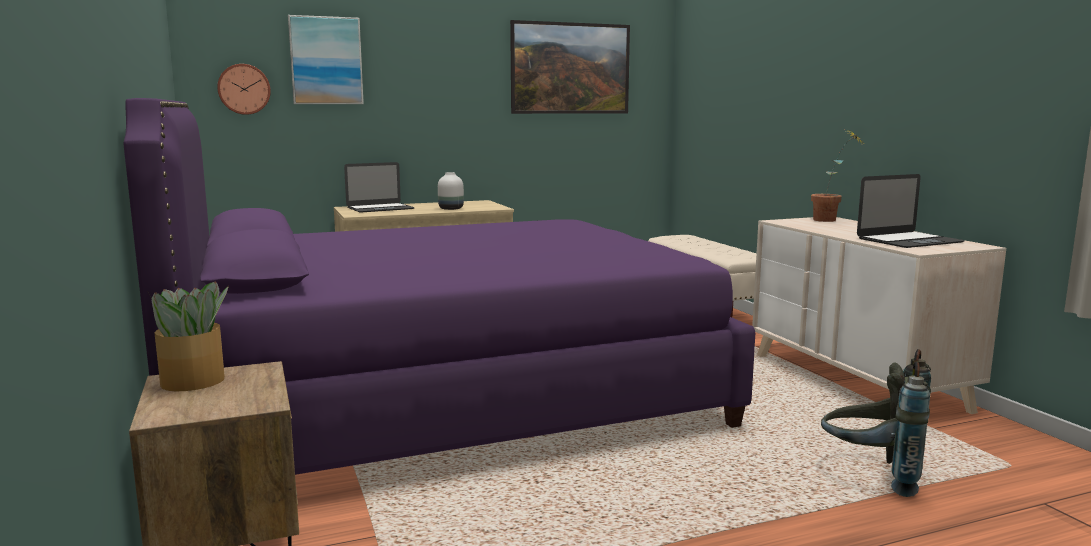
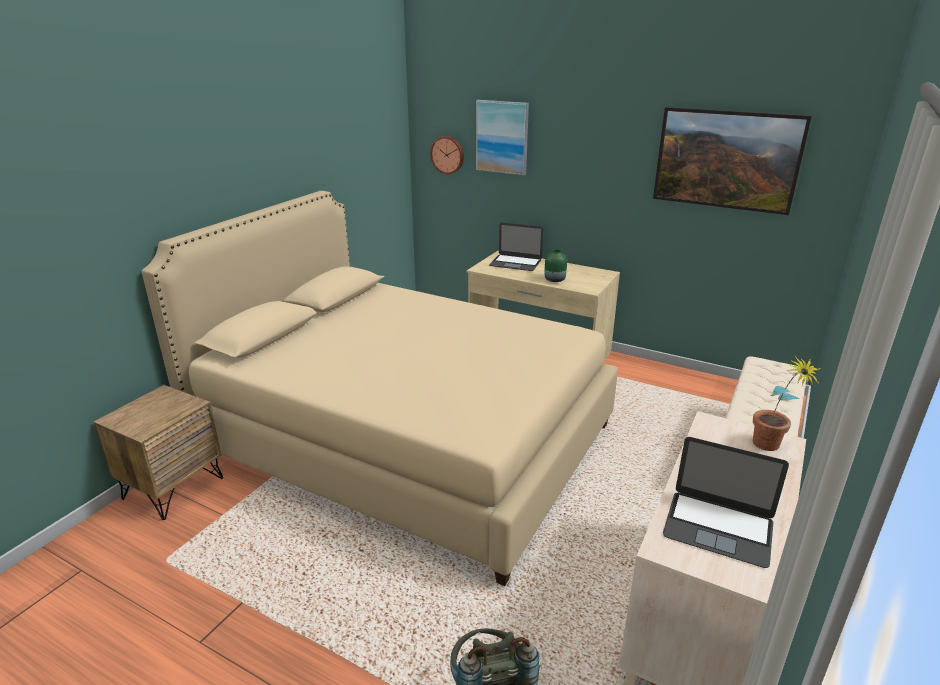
camera: 50 degrees right, 15 degrees up
(194, 381) = (162, 399): potted plant -> none
(444, 399) = (406, 439): purple bed -> beige bed
(451, 209) = (554, 280): white vase -> green vase

